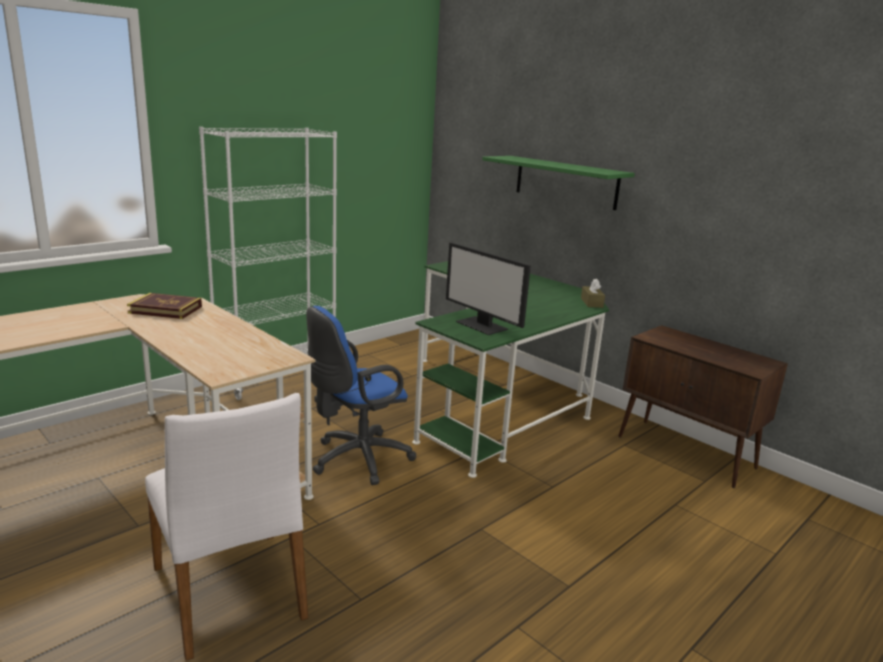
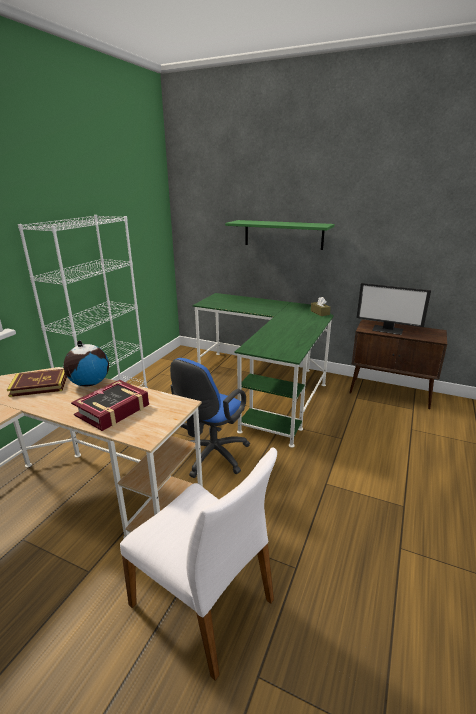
camera: 20 degrees left, 5 degrees up
(213, 346) = (113, 410): none -> book
(216, 318) = (89, 383): none -> globe
(483, 325) = (279, 344): monitor -> monitor (388, 329)

